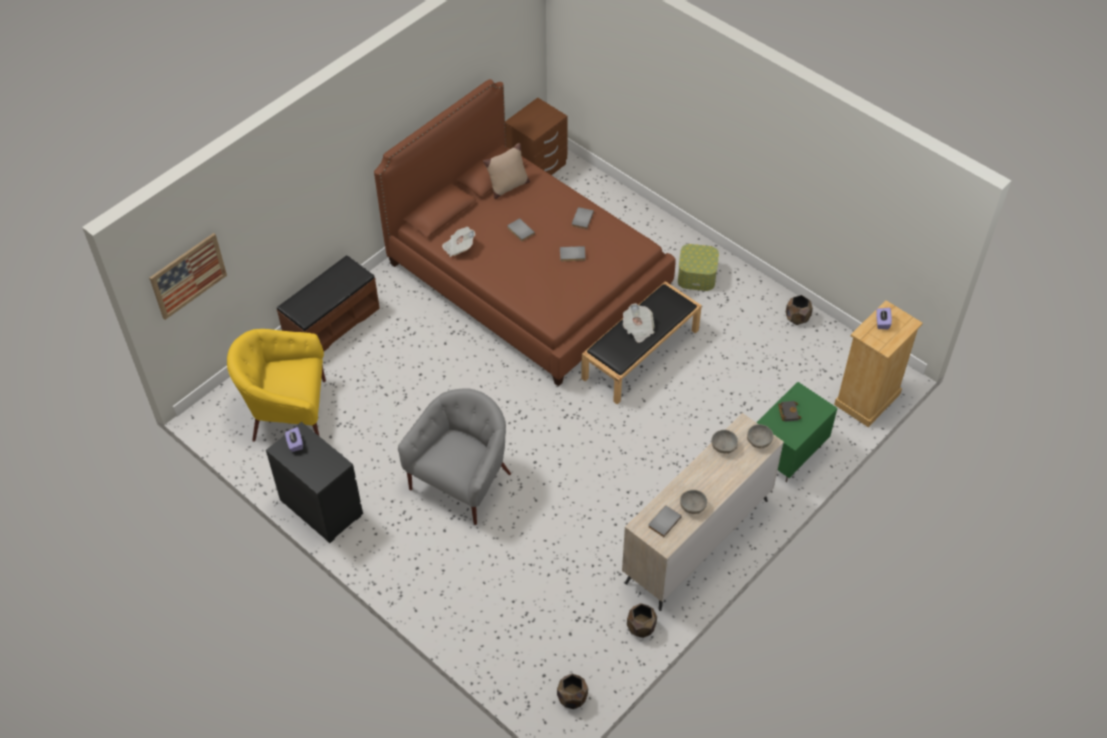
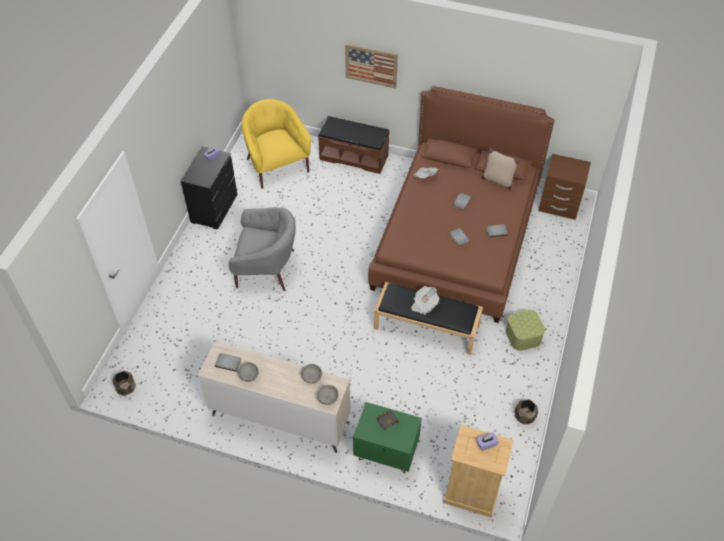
camera: 65 degrees right, 0 degrees up
(188, 275) = (272, 42): picture -> picture (371, 65)
(641, 627) = (194, 408): brown planter -> none

